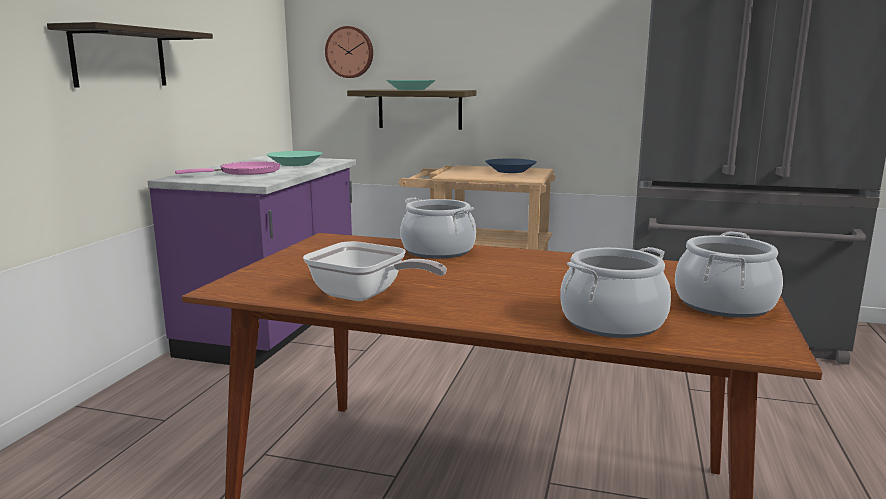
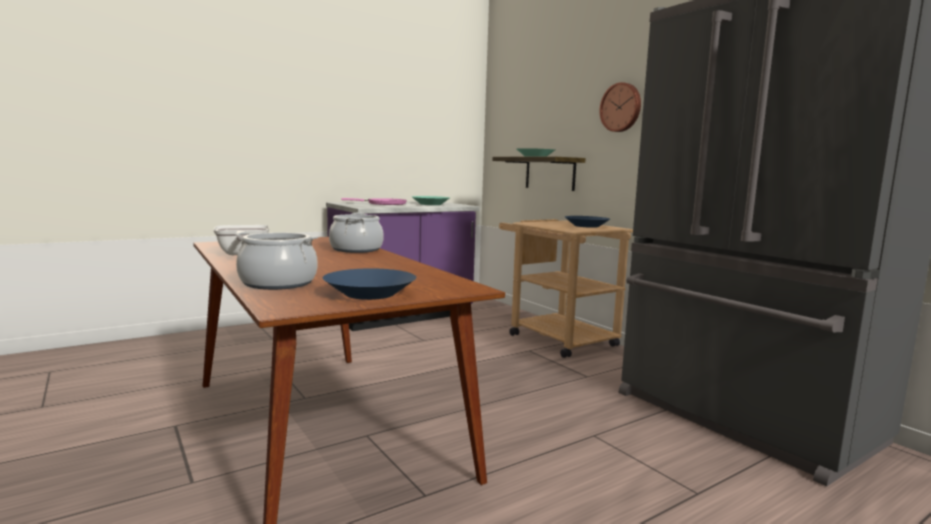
camera: 40 degrees right, 5 degrees down
(120, 58) = (319, 128): shelf -> none
(350, 52) = (514, 130): wall clock -> wall clock (621, 107)
(723, 304) = (370, 293): cooking pot -> blue bowl

